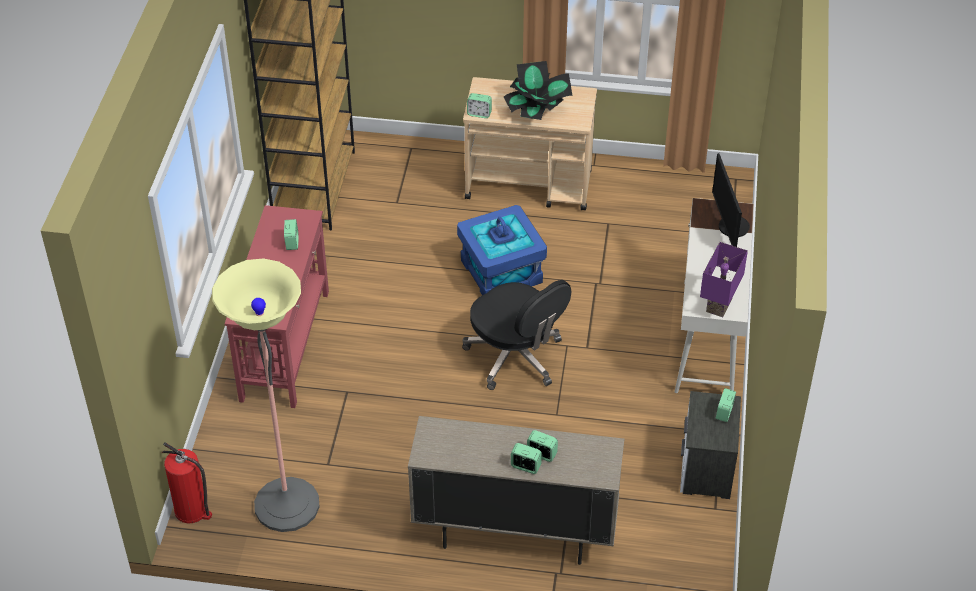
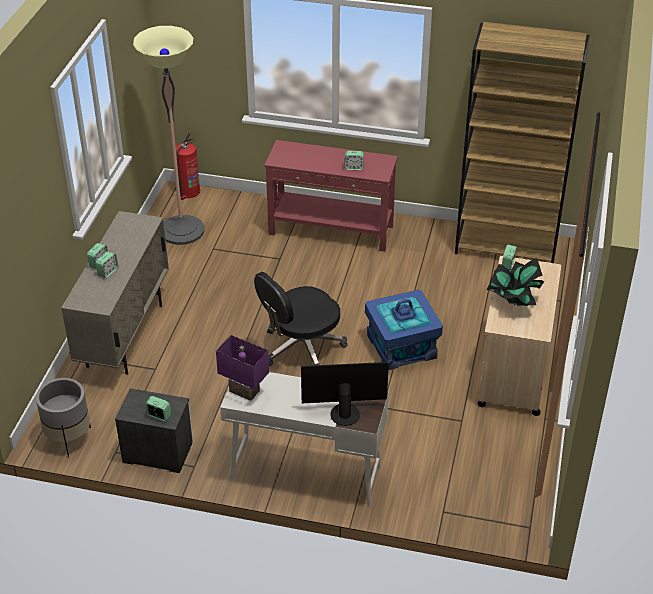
camera: 95 degrees right, 5 degrees down
(704, 559) = (68, 438): none -> grey planter

